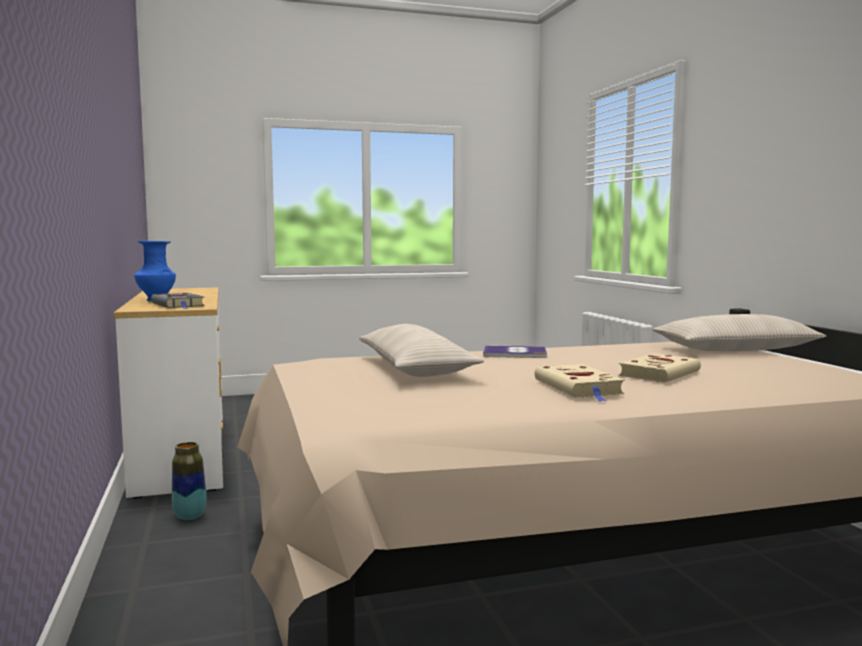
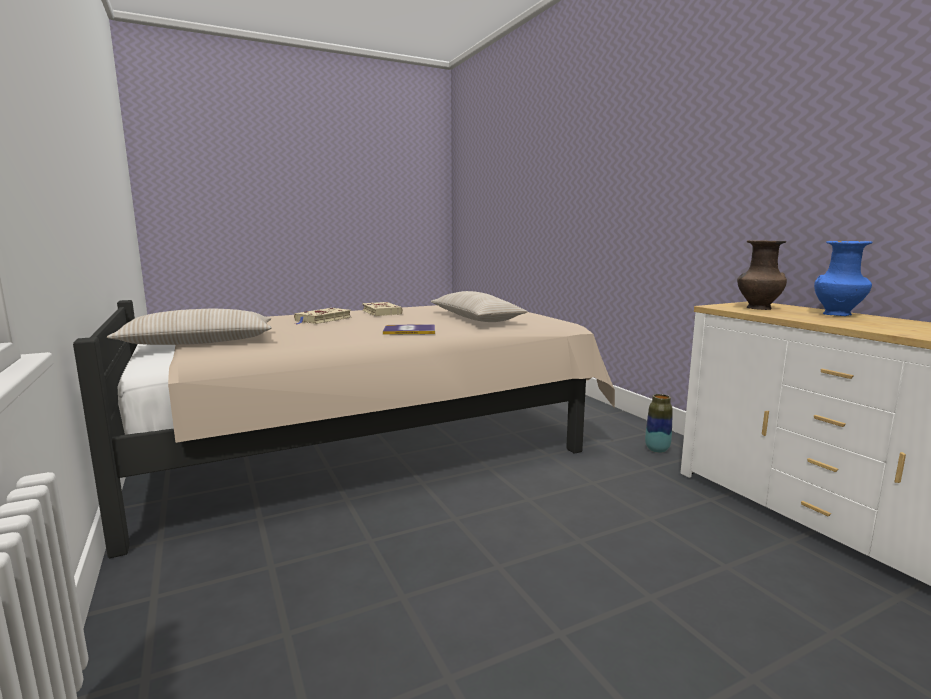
camera: 170 degrees right, 5 degrees up
(178, 305) = (757, 308): grey book -> brown vase

